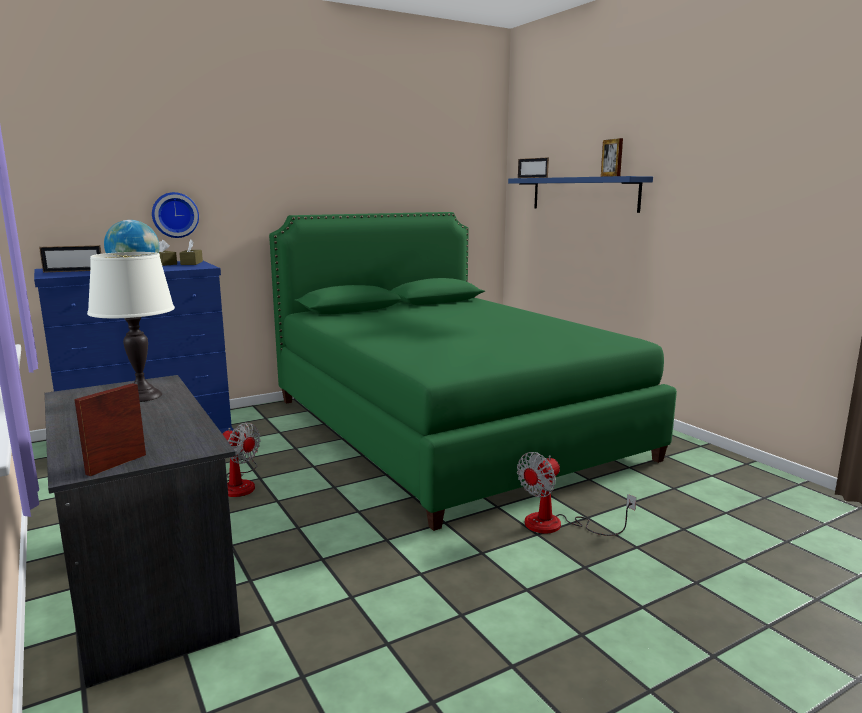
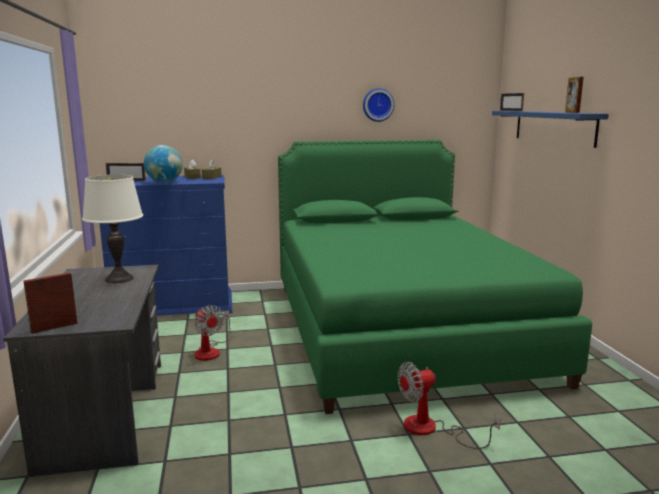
camera: 20 degrees right, 0 degrees up
(175, 215) = (206, 140): wall clock -> wall clock (377, 105)

